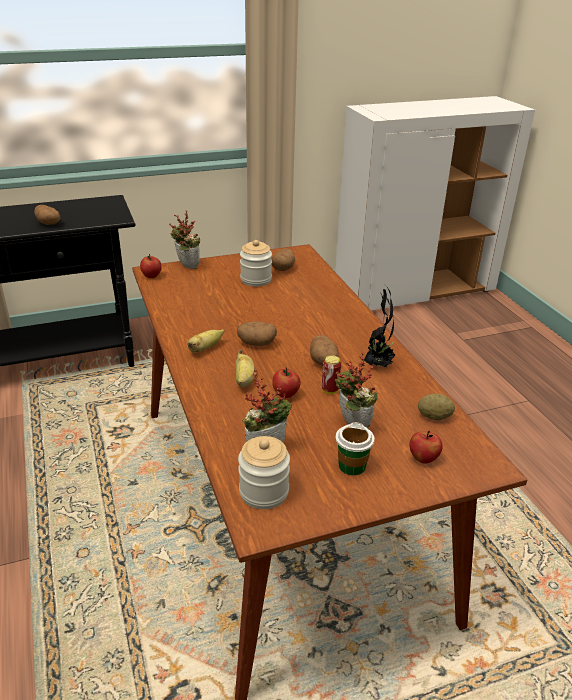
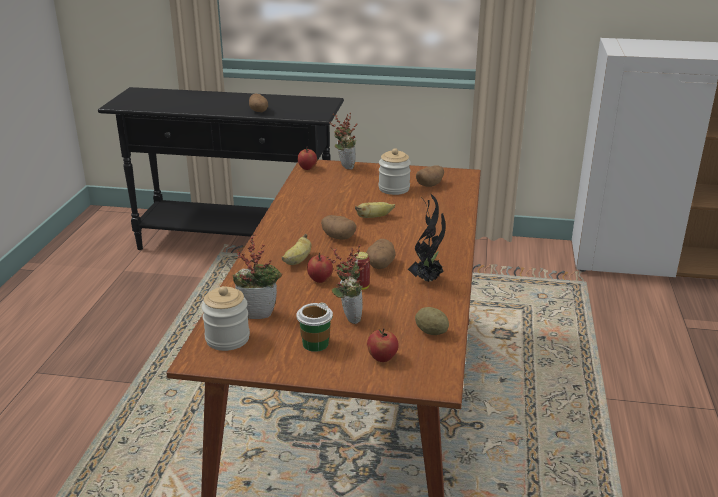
camera: 30 degrees right, 5 degrees down
(205, 348) = (292, 231): banana -> banana (374, 217)

